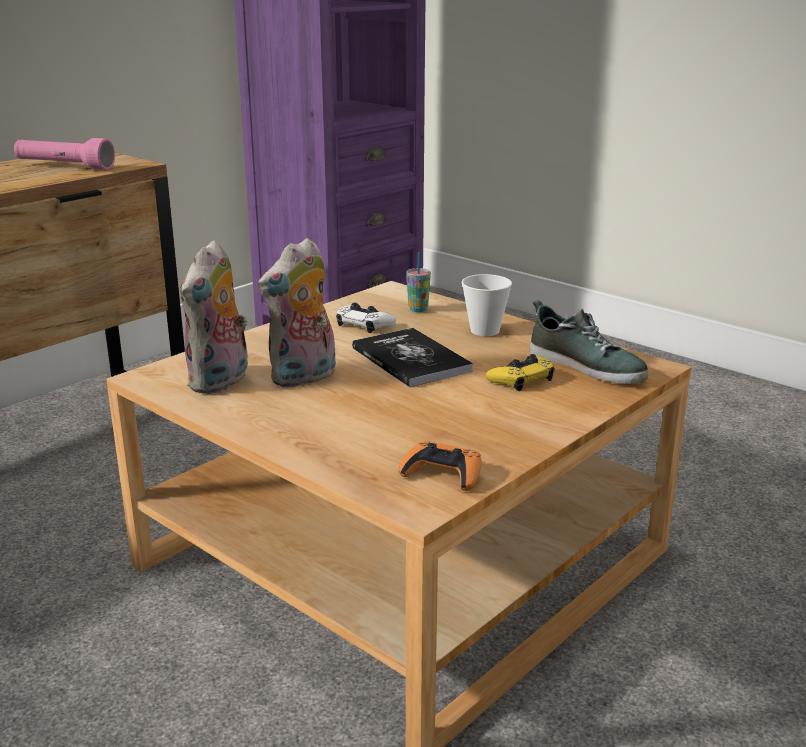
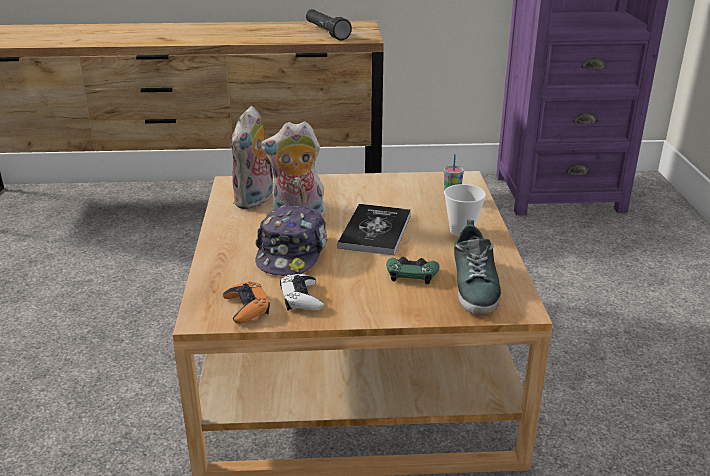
camera: 45 degrees right, 5 degrees up
(64, 167) = (326, 32): pink flashlight -> black flashlight
(221, 382) = (255, 201): plush toy -> plush toy turned 45 degrees counterclockwise
(364, 324) = (397, 195): white game controller -> white game controller (301, 298)
(375, 410) = (292, 253): none -> cap
(521, 379) = (411, 274): yellow game controller -> green game controller

